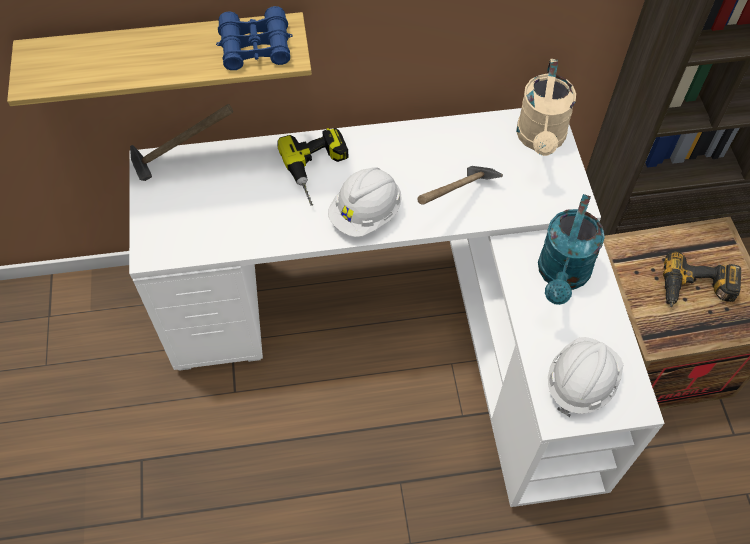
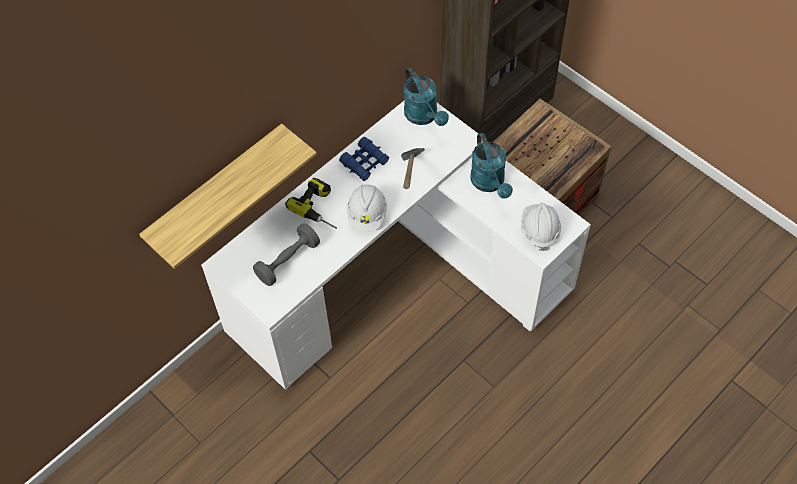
camera: 35 degrees left, 0 degrees up
(183, 162) = (239, 251): hammer -> none
(224, 208) = (288, 261): none -> grey dumbbell
(255, 47) = (276, 157): blue binoculars -> blue binoculars (364, 162)
(540, 140) = (424, 116): beige watering can -> turquoise watering can
(696, 290) = (552, 150): power drill -> none

